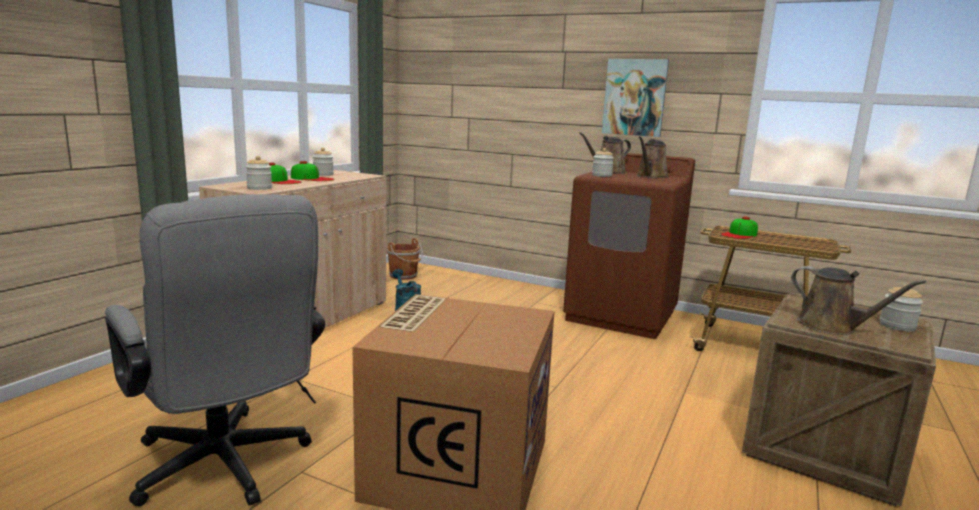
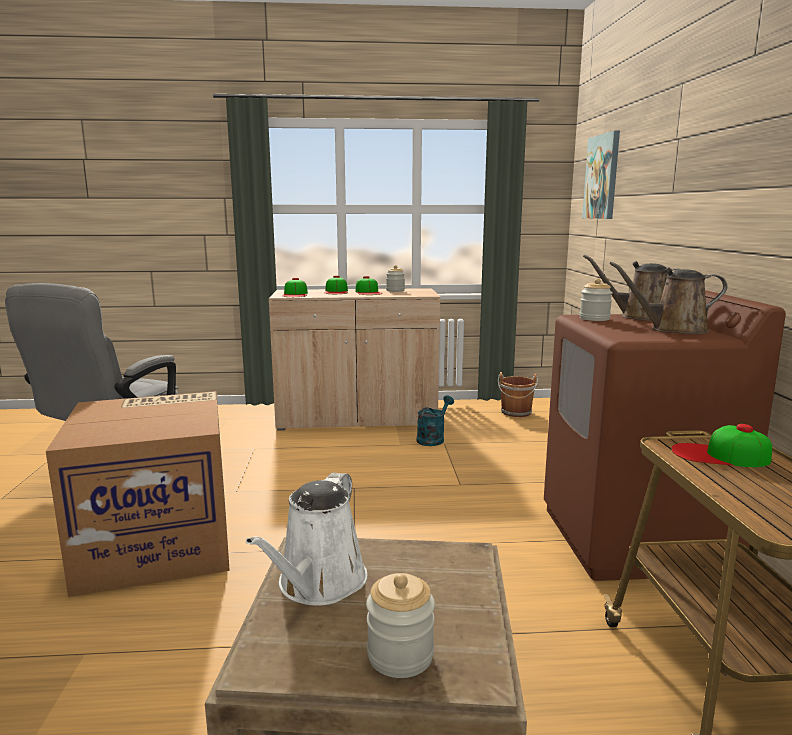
camera: 60 degrees right, 0 degrees up
(259, 188) = (295, 294): jar -> cap
(634, 97) = (733, 200): picture -> picture (602, 177)
(832, 327) = (318, 584): brown watering can -> white watering can

